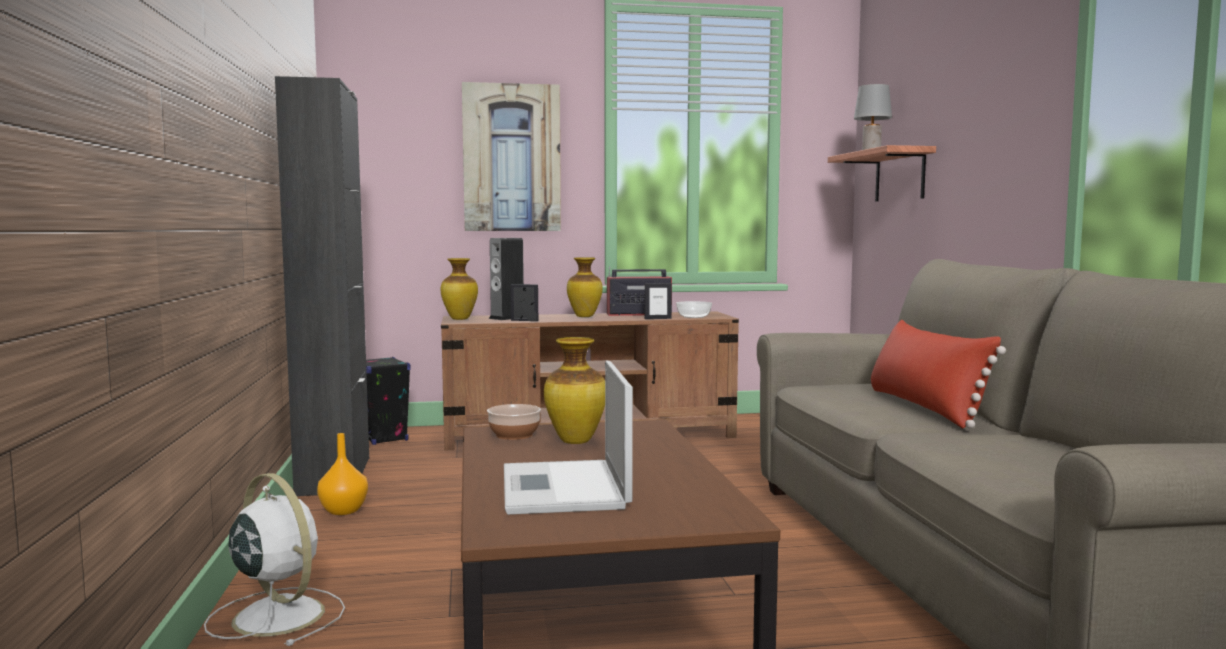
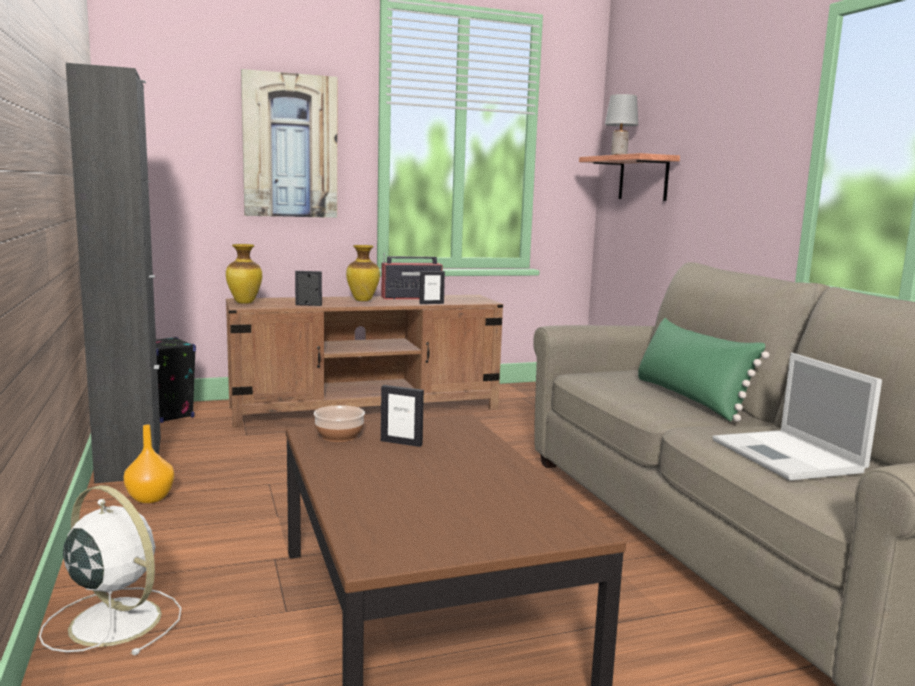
camera: 10 degrees left, 5 degrees up
(507, 318) = (290, 301): speaker -> none
(564, 489) = (414, 502): laptop -> laptop (788, 456)
(576, 441) = (401, 443): vase -> picture frame
(693, 316) = (462, 301): bowl -> none
(925, 407) = (689, 398): red pillow -> green pillow

